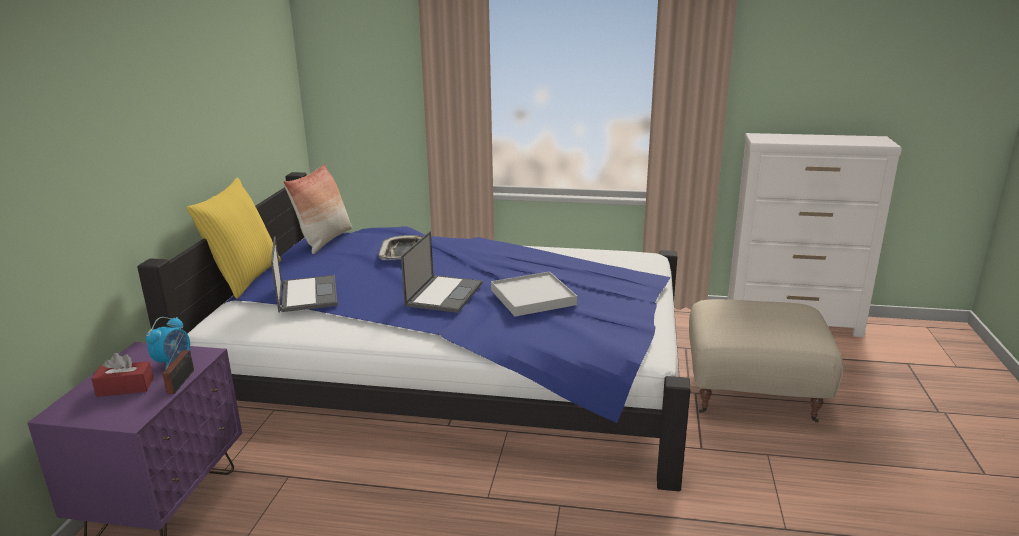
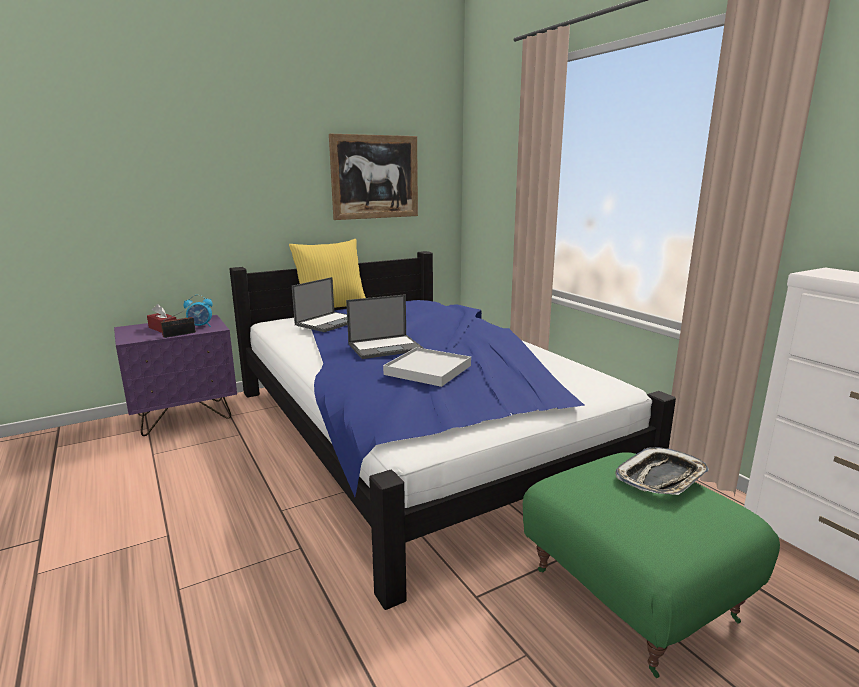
camera: 50 degrees right, 5 degrees down
(237, 89) = (375, 177): none -> picture
(325, 240) = (414, 303): pillow -> none
(403, 252) = (431, 320): tray -> tray (661, 478)
(752, 394) = (631, 595): beige ottoman -> green ottoman

